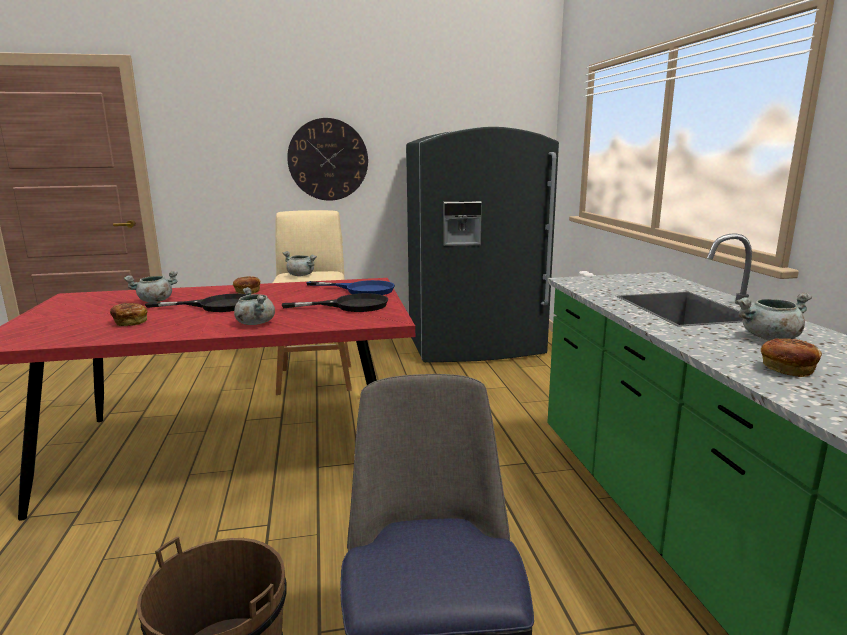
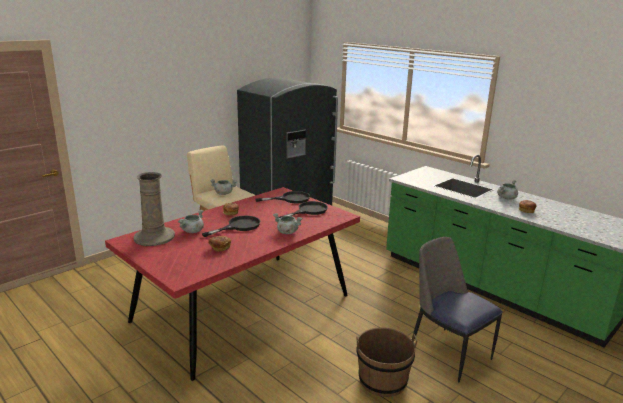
camera: 35 degrees left, 5 degrees up
(104, 299) = (154, 237): none -> beige vase
(328, 159) = (189, 105): wall clock -> none
(361, 290) = (290, 199): blue frying pan -> black frying pan

